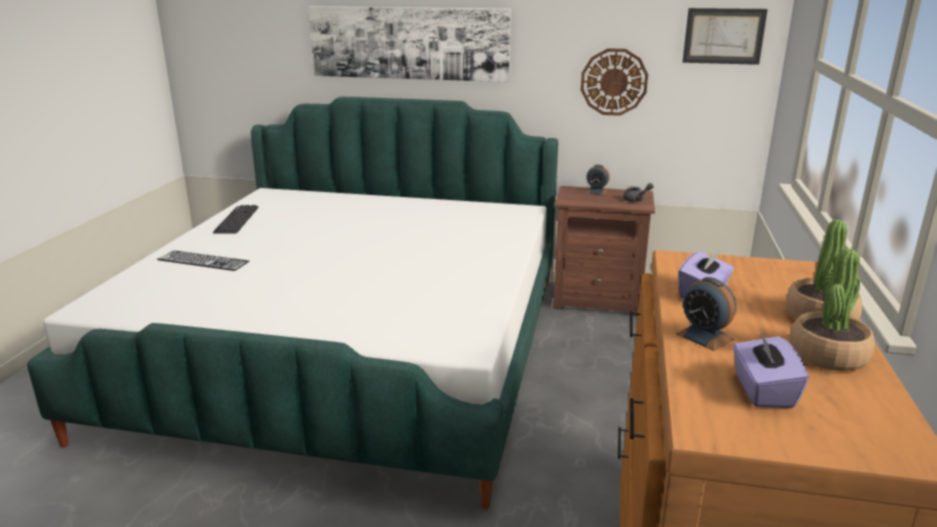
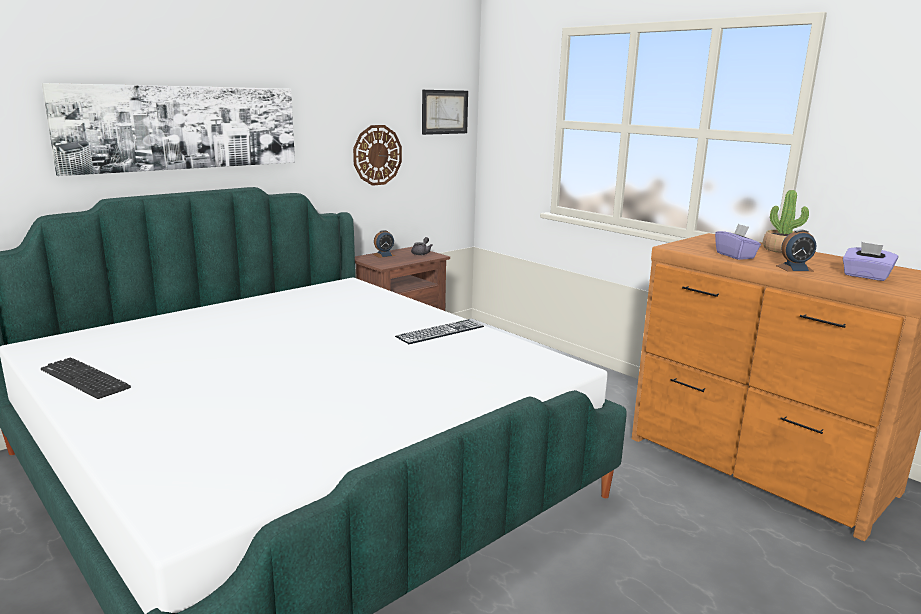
camera: 55 degrees left, 5 degrees down
(203, 261) = (177, 421): keyboard -> keyboard (440, 331)
(828, 355) = (830, 260): potted plant -> none

